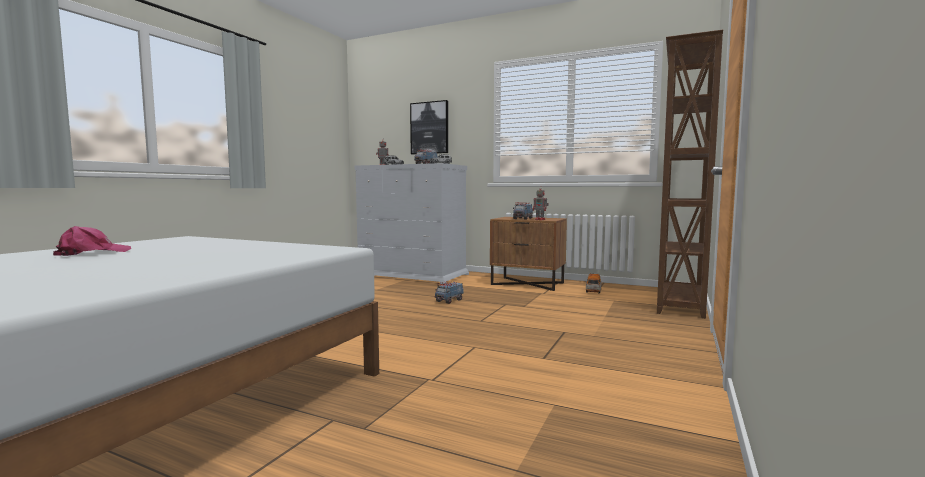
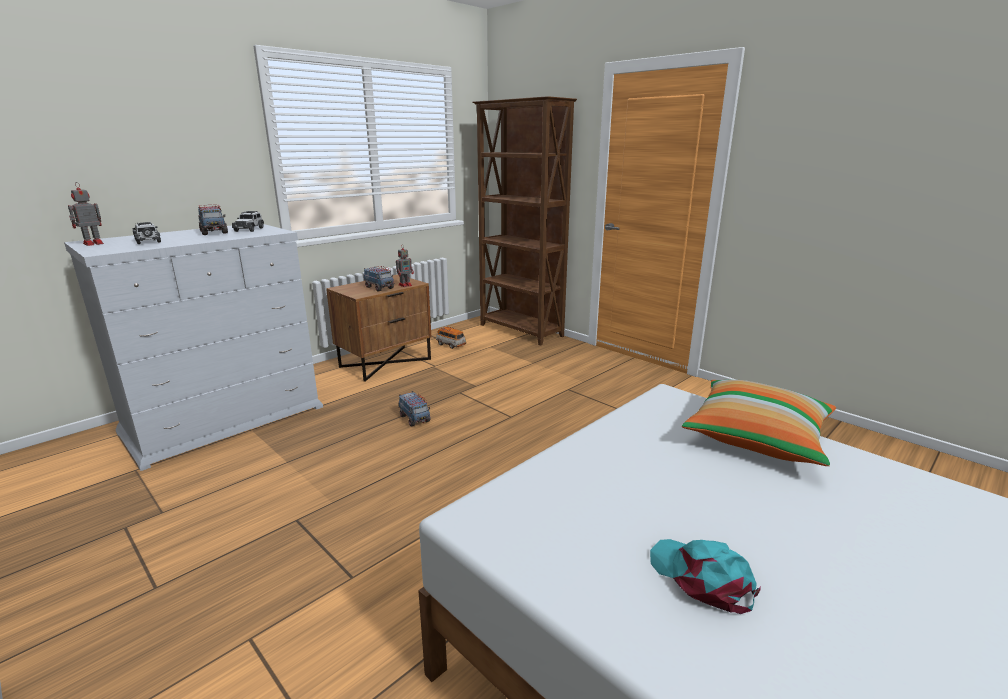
camera: 70 degrees left, 15 degrees up
(92, 253) = (702, 578): pink cap -> turquoise cap
(256, 259) = (757, 437): none -> pillow
(429, 128) = (138, 152): picture -> none

